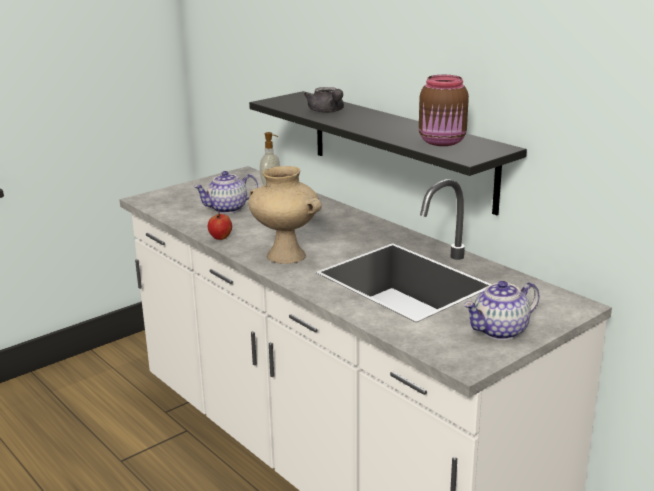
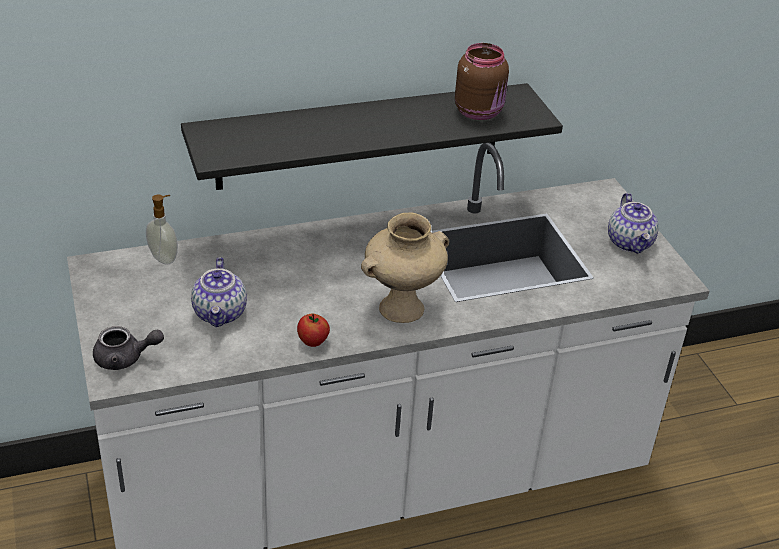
camera: 70 degrees left, 15 degrees up
(327, 111) = (304, 136): grey teapot -> grey teapot (125, 359)

